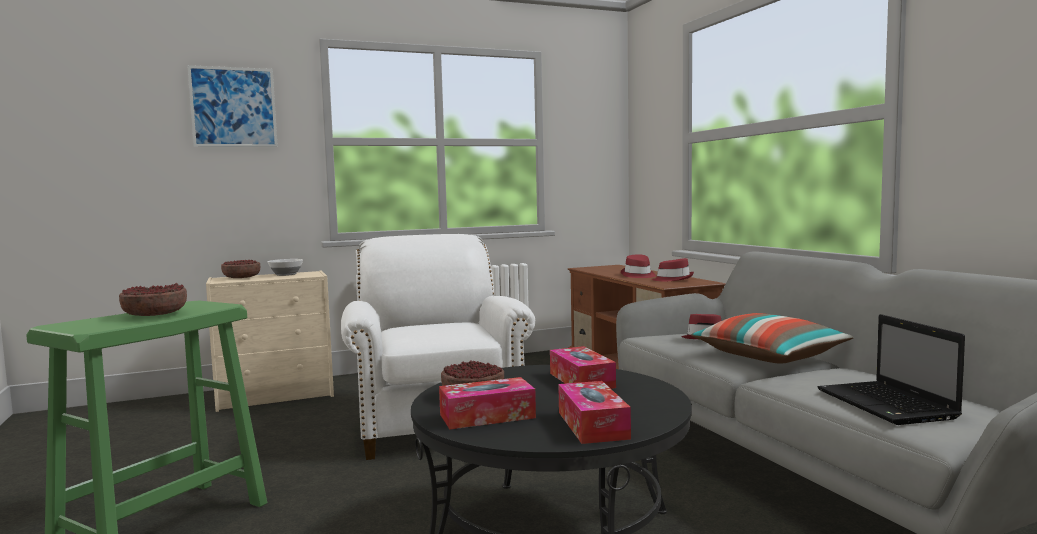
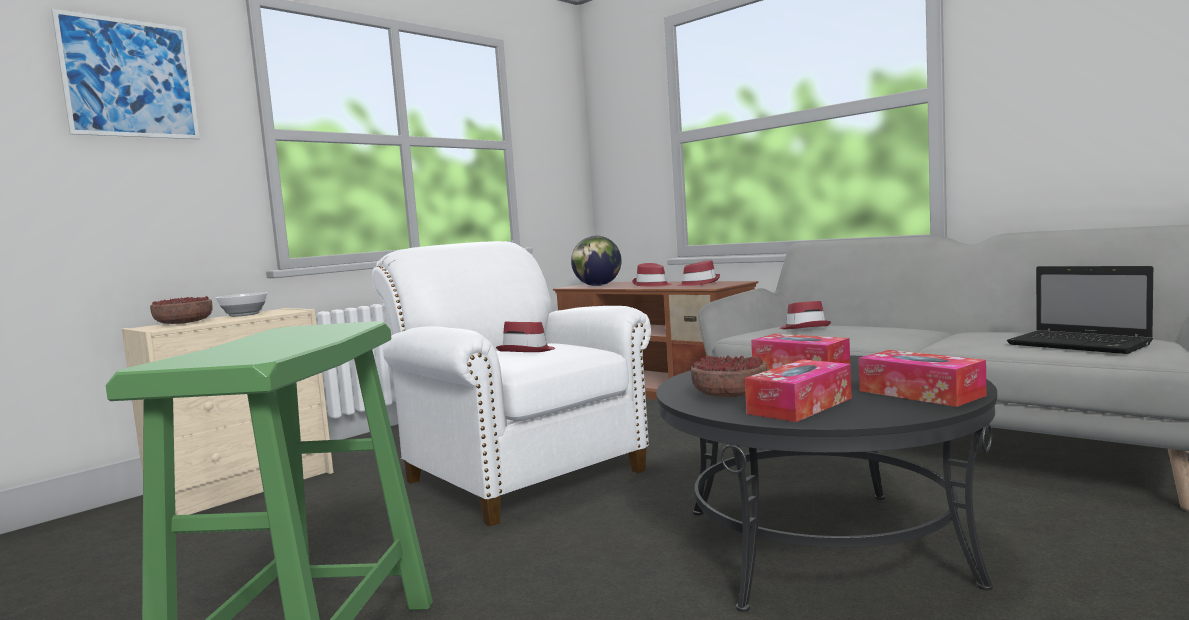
camera: 25 degrees left, 0 degrees up
(155, 315) = (288, 340): bowl -> none
(434, 329) = (528, 351): none -> red hat
(602, 269) = (597, 285): none -> globe
(769, 357) = (894, 332): pillow -> none

